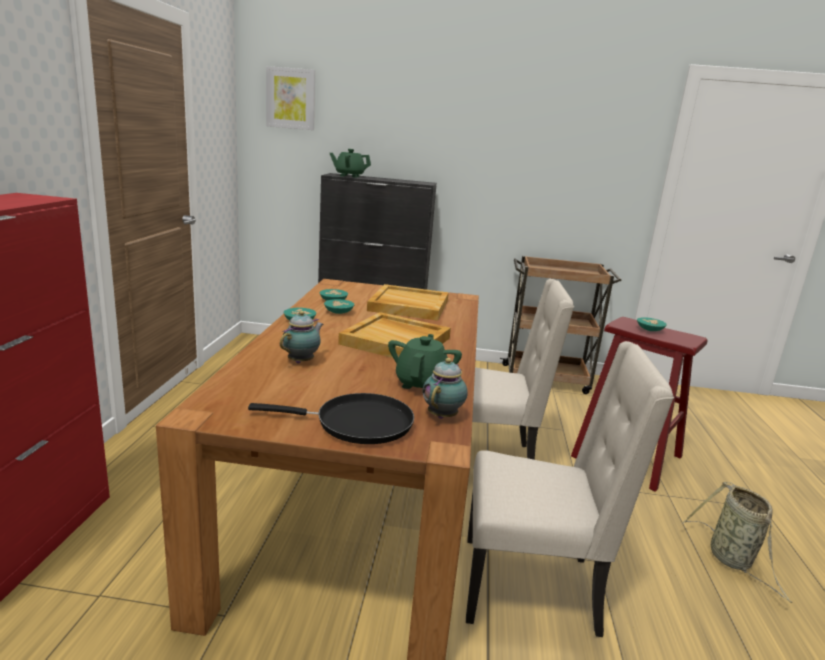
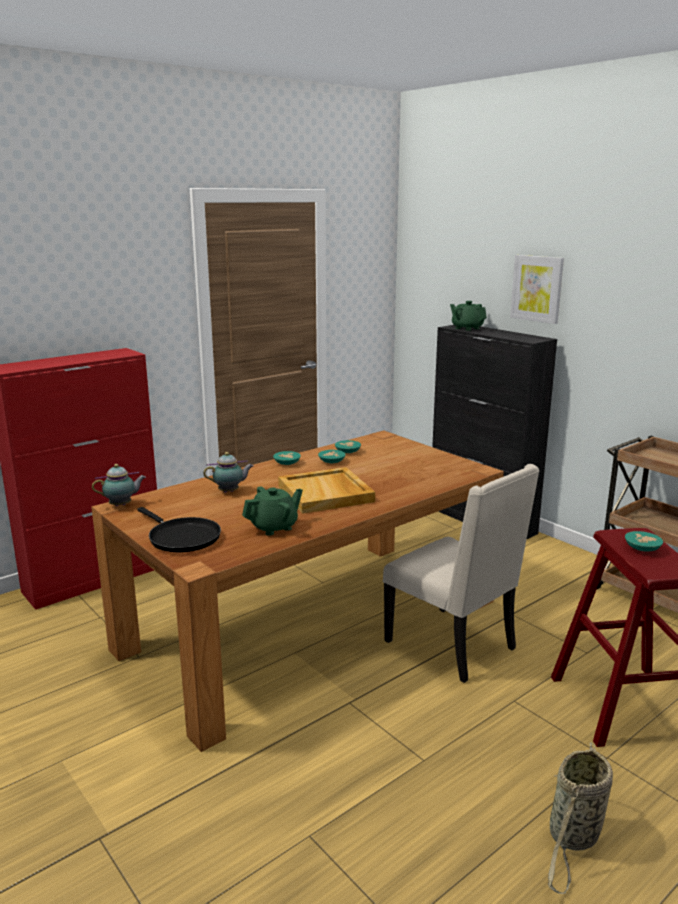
camera: 45 degrees right, 0 degrees up
(291, 98) = (435, 249): picture -> picture (537, 288)
(408, 306) = (404, 467): beige tray -> none
(443, 415) = (241, 550): teapot -> teapot (122, 505)
(532, 586) = (338, 744): beige chair -> none

